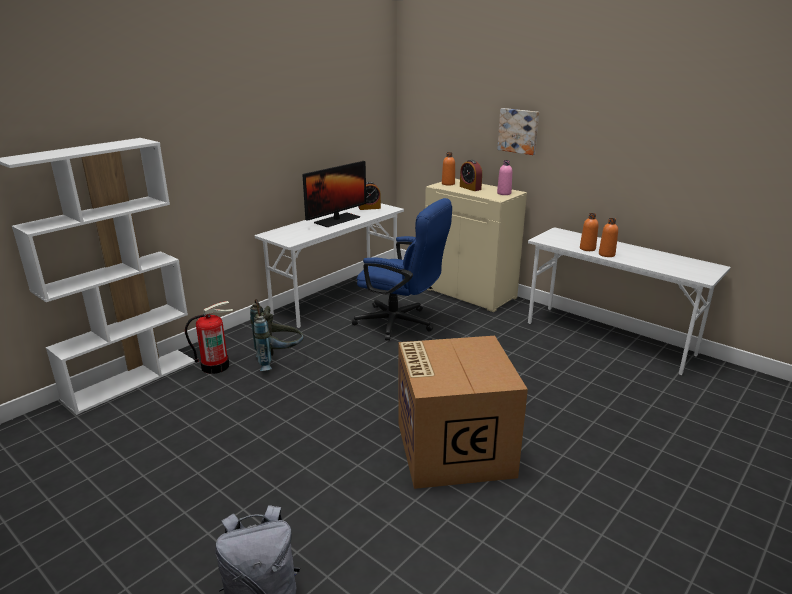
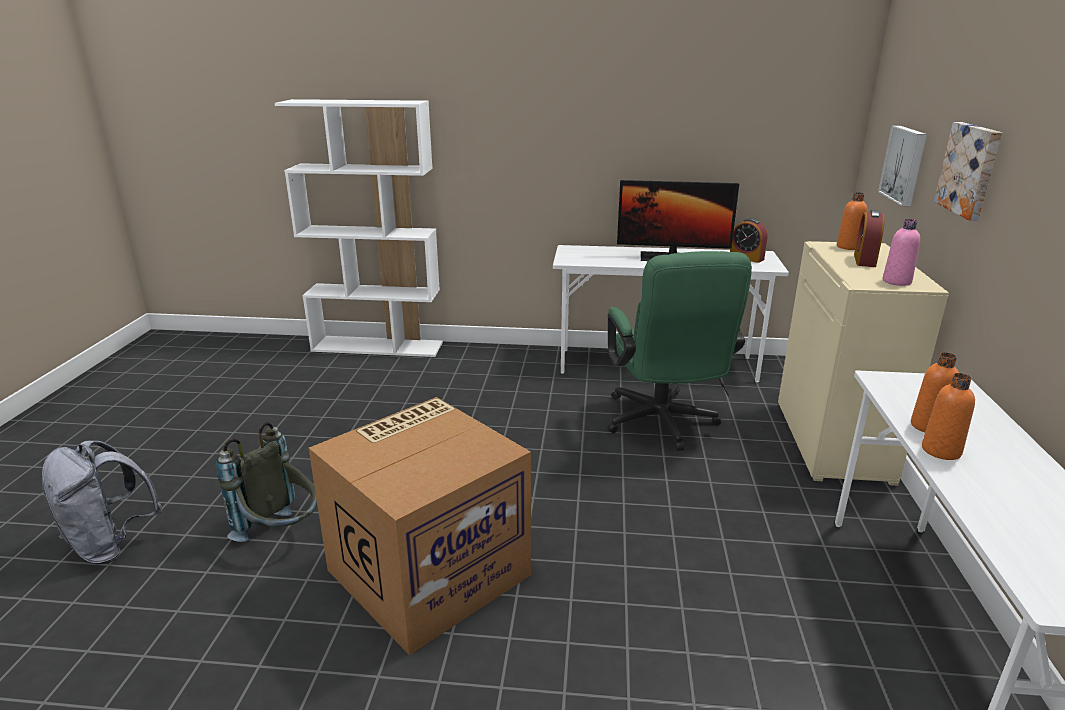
camera: 55 degrees right, 0 degrees up
(215, 366) = (439, 367): fire extinguisher -> none
(279, 360) = (485, 391): grey backpack -> grey backpack (281, 534)
(401, 324) = (663, 425): blue office chair -> green office chair
(453, 133) = (905, 165): none -> picture

